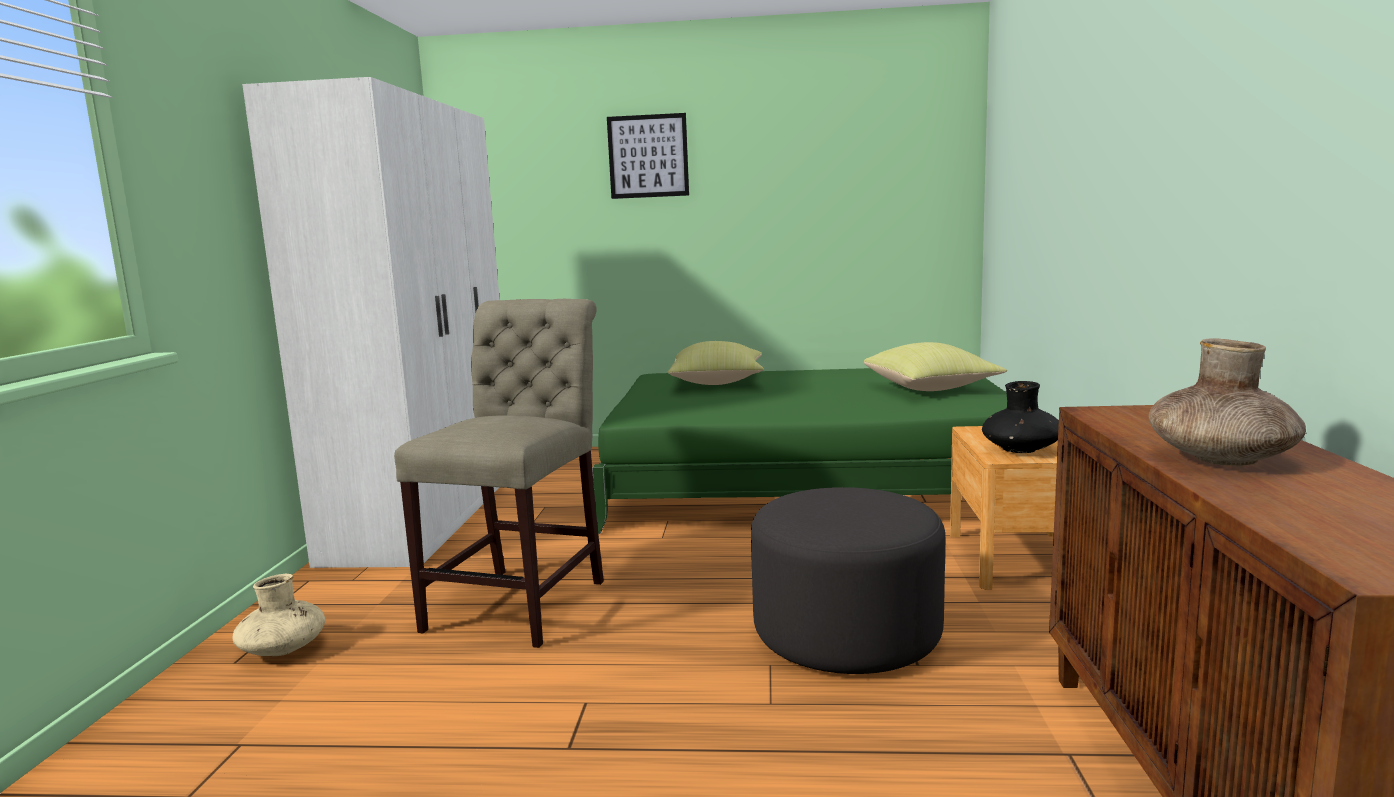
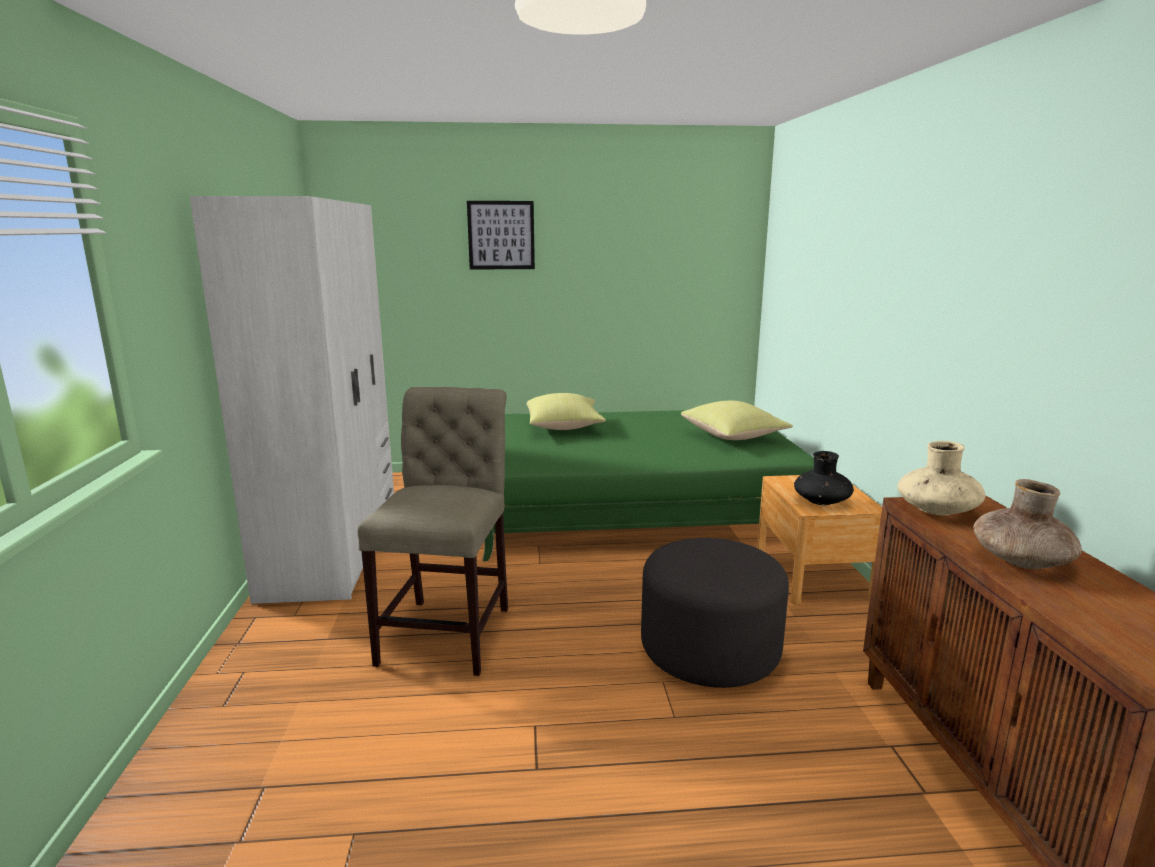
camera: 10 degrees left, 5 degrees up
(283, 649) = (262, 690): beige vase -> beige vase (936, 511)

